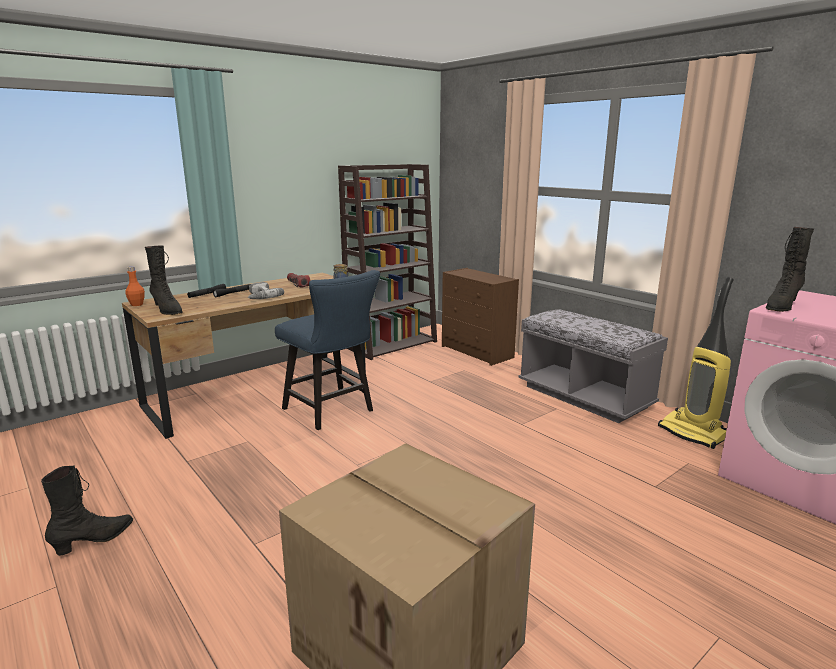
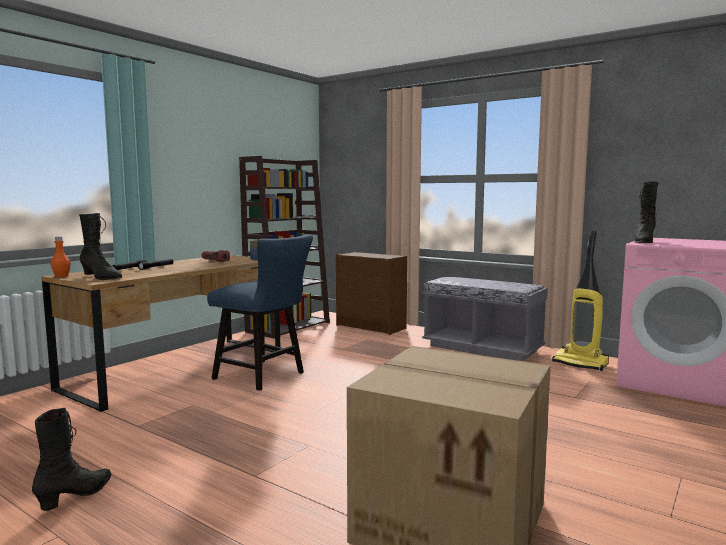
camera: 15 degrees left, 10 degrees down
(260, 296) = (187, 267): power drill -> none

